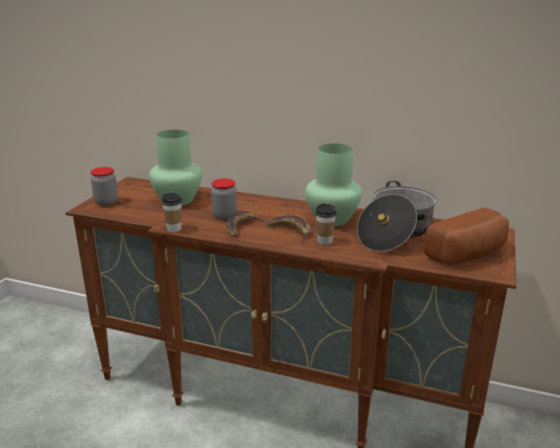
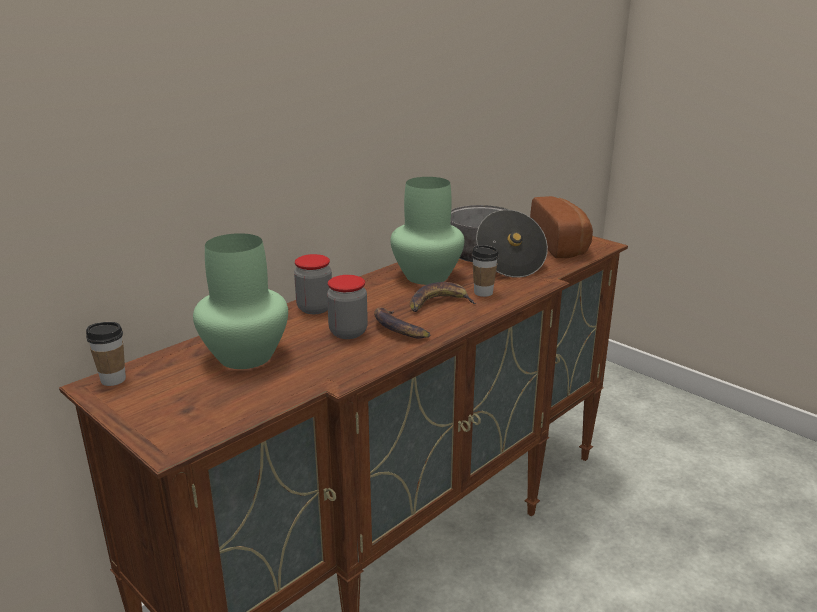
camera: 65 degrees left, 0 degrees up
(106, 202) = (169, 421): jar -> jar (315, 308)
(174, 229) = (356, 375): cup -> cup (113, 380)

